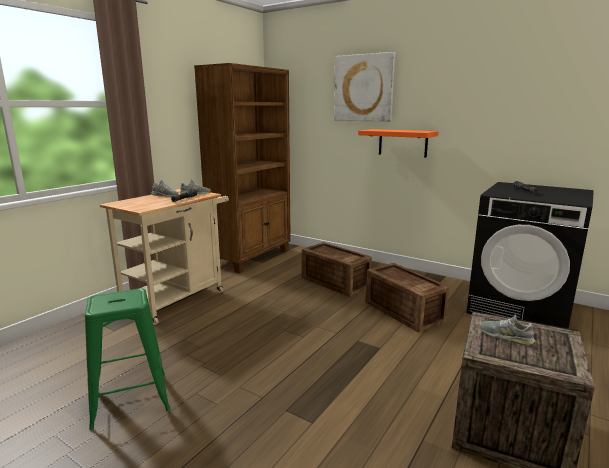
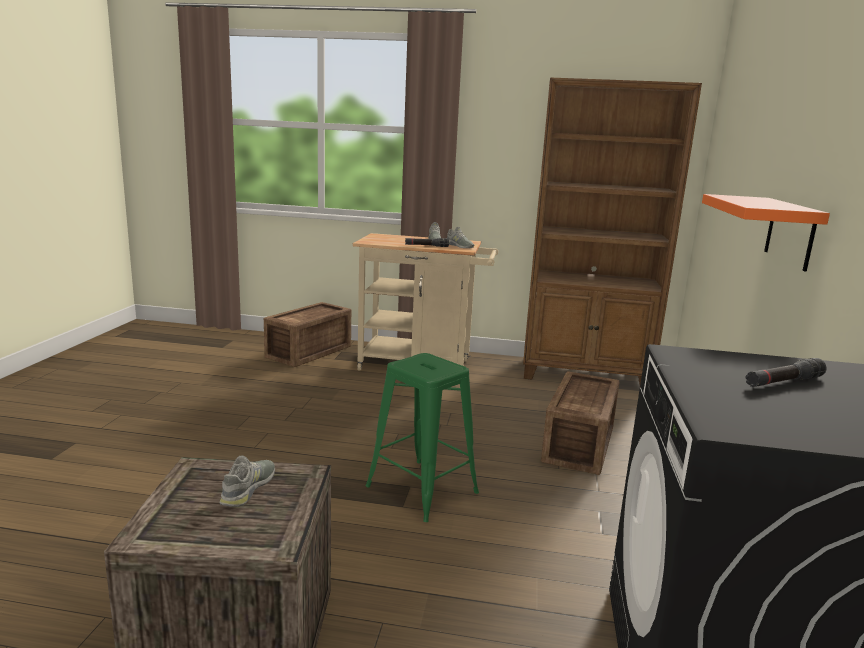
camera: 65 degrees right, 0 degrees up
(131, 399) = (231, 393): green stool -> green stool (422, 489)
(363, 88) = (778, 113): picture -> none
(403, 311) = (542, 516): crate -> crate (311, 352)

